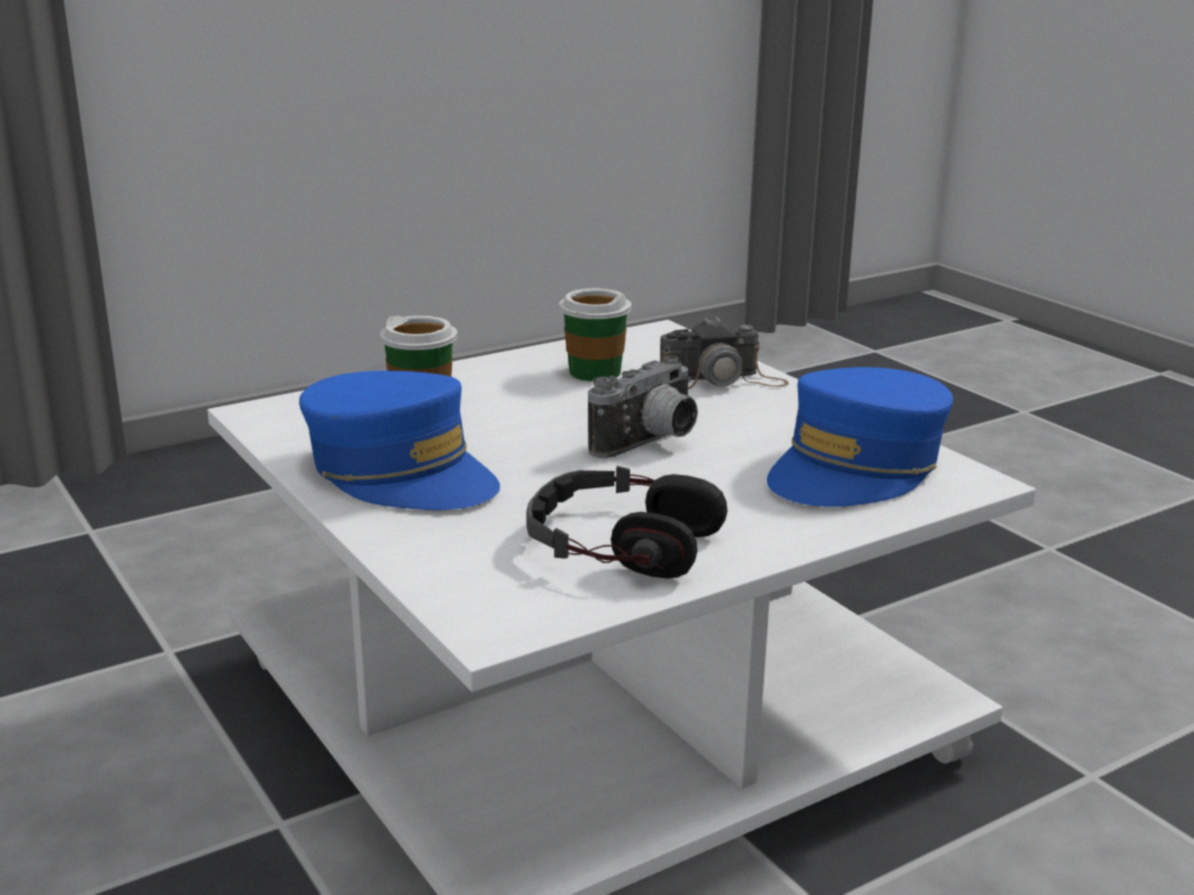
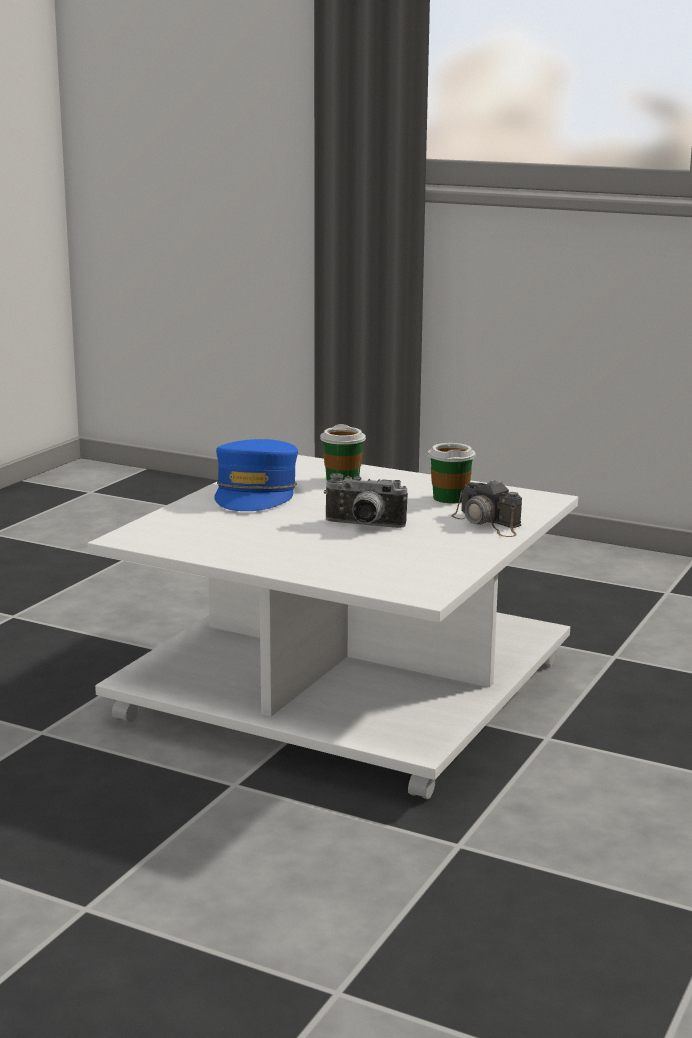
camera: 60 degrees right, 5 degrees down
(621, 544) = (233, 541): headphones -> none
(856, 468) = (399, 569): blue cap -> none

